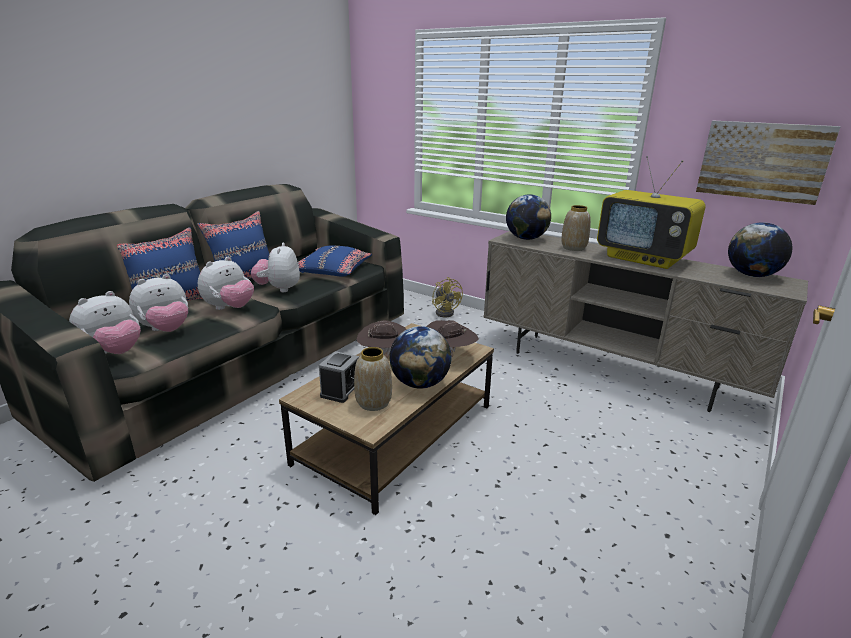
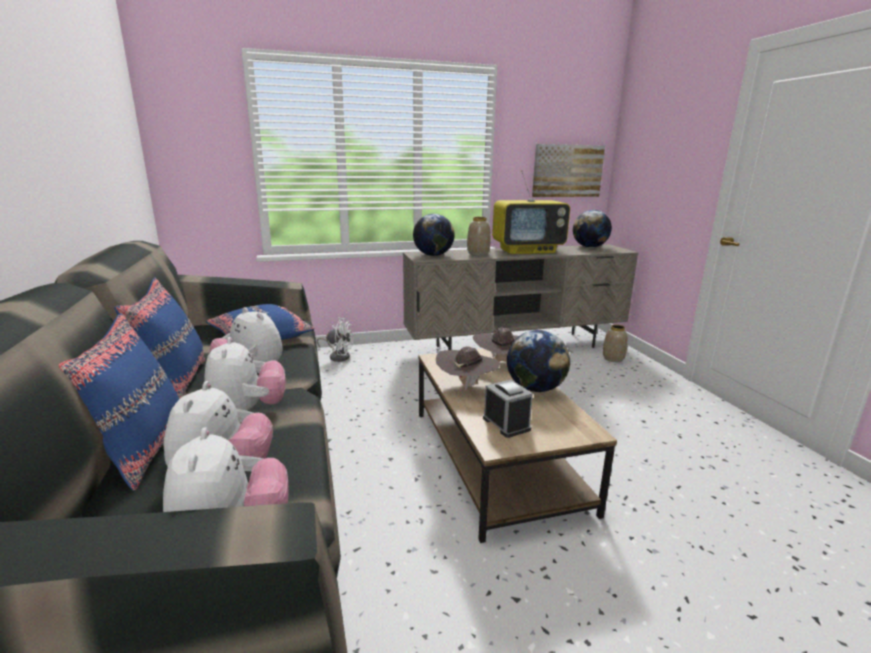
camera: 50 degrees left, 5 degrees down
(374, 403) = (547, 416): vase -> vase (613, 359)
(446, 312) = (338, 356): yellow fan -> white fan

